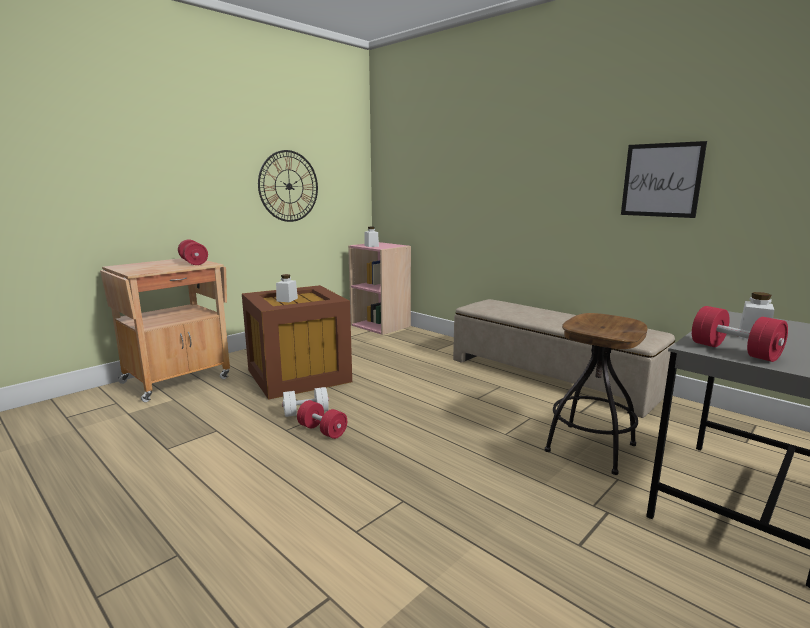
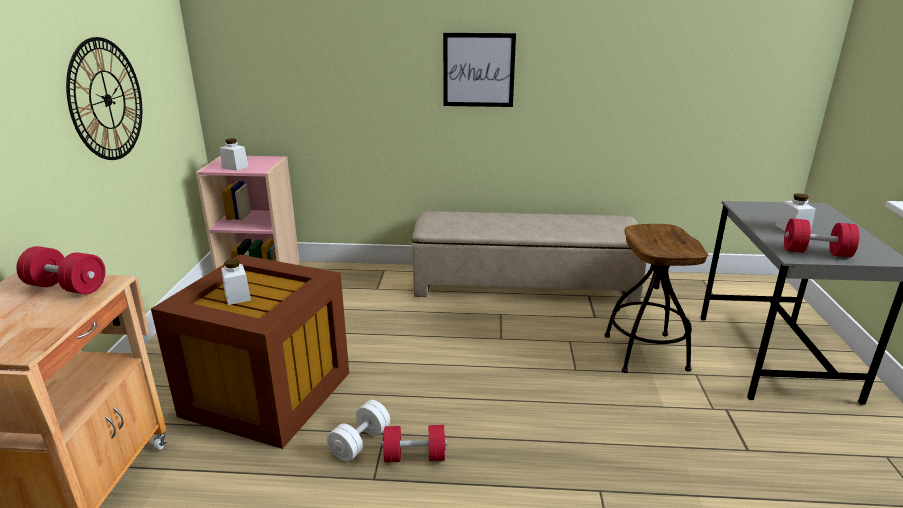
camera: 40 degrees left, 10 degrees up
(661, 180) = (617, 68): picture -> picture (478, 70)

